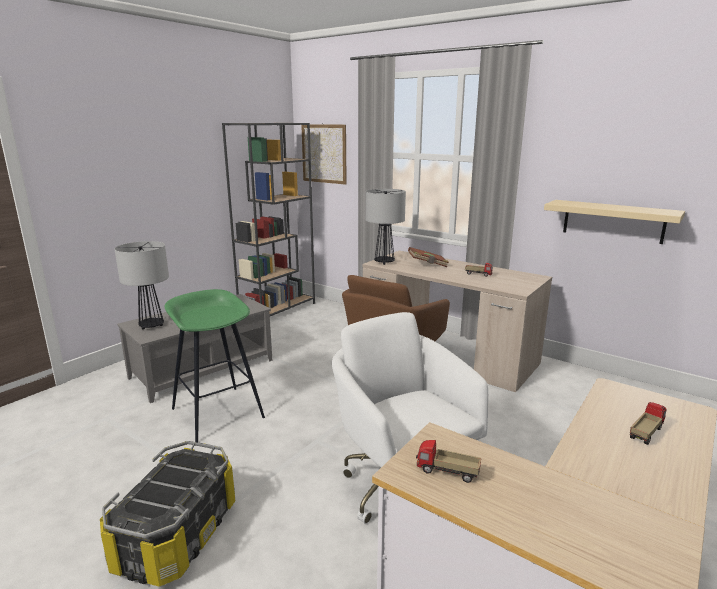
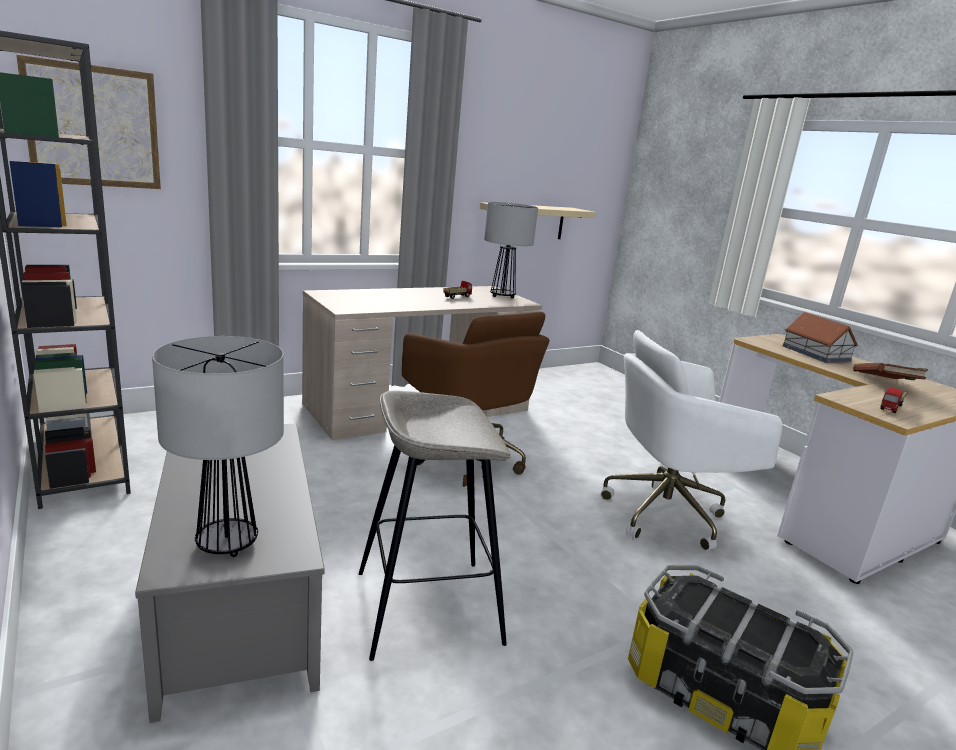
camera: 70 degrees left, 0 degrees up
(218, 413) = (427, 606): green stool -> grey stool
(384, 262) = (347, 306): table lamp -> table lamp (502, 296)
(427, 265) = (392, 298): brown book -> brown book (885, 384)
(645, 433) = (816, 354): toy truck -> toy house

